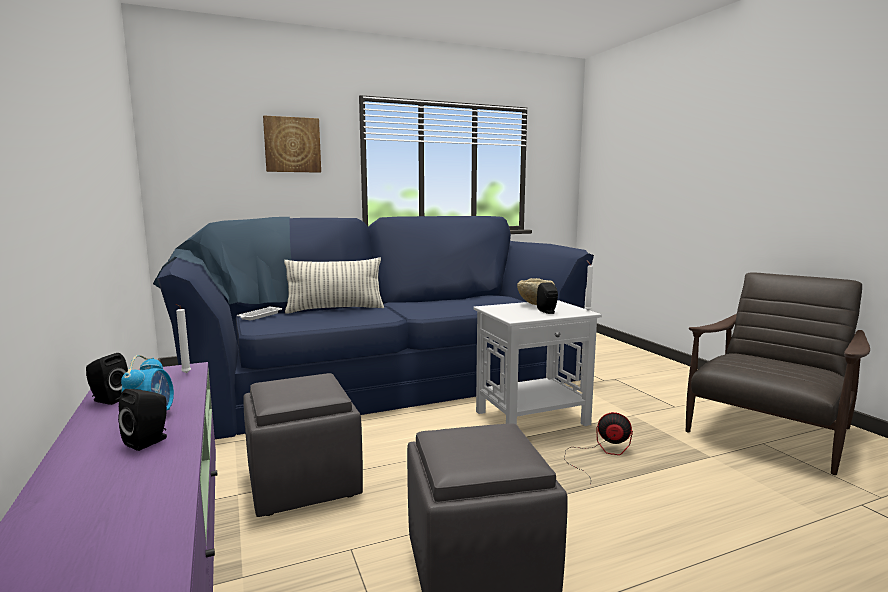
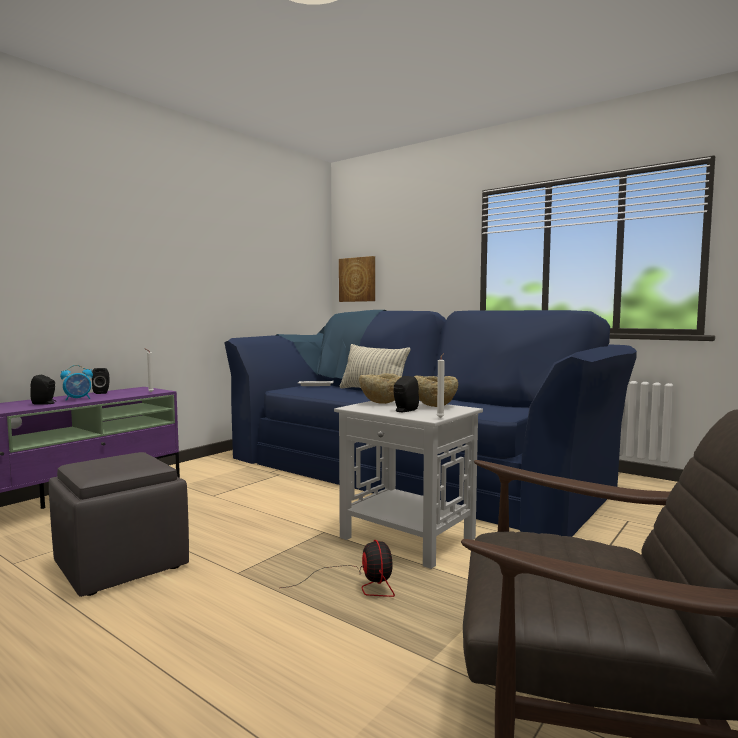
camera: 60 degrees right, 5 degrees down
(292, 145) = (423, 247): picture -> picture (357, 279)
(302, 483) = (205, 494): grey ottoman -> none
(503, 311) = (381, 403): none -> beige bowl

